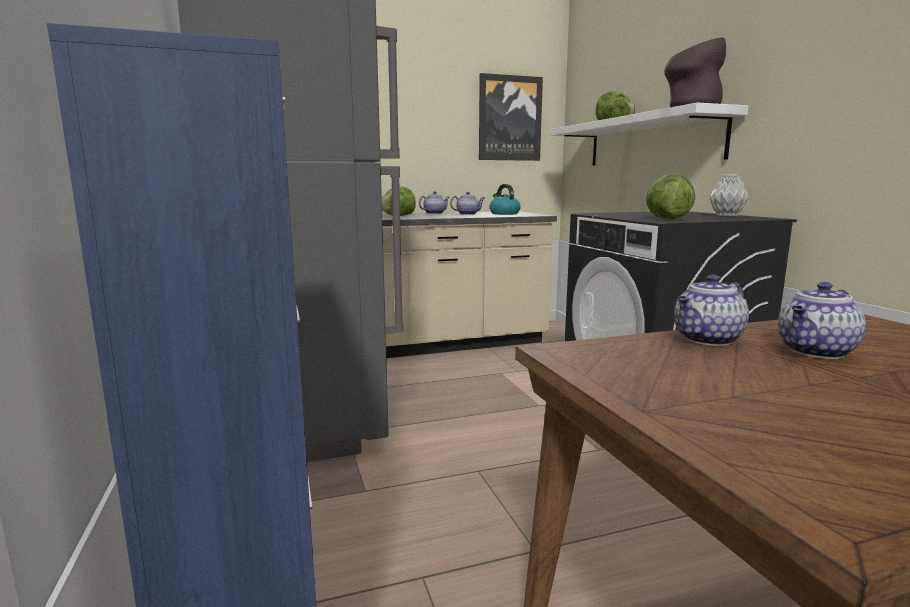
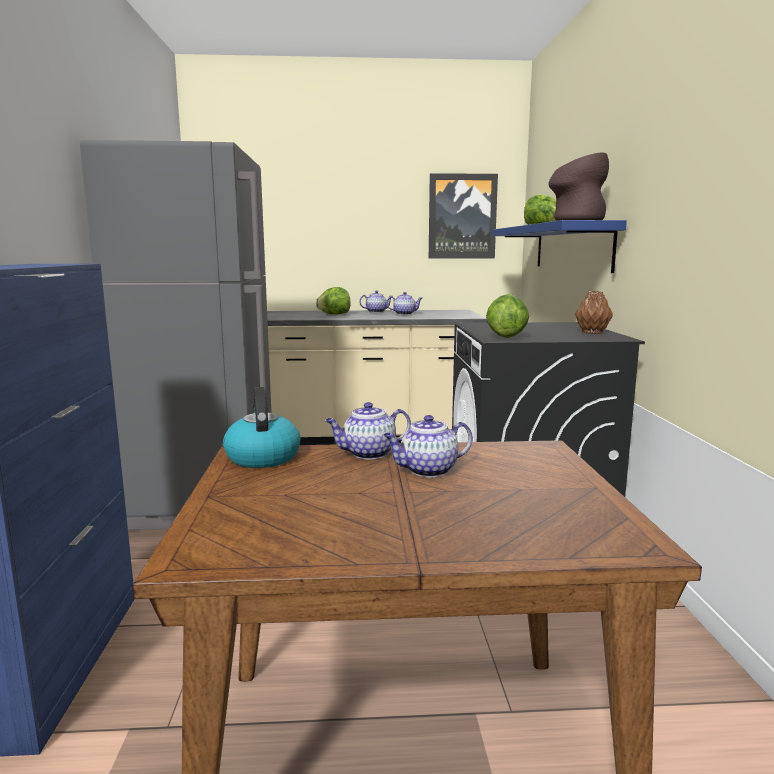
camera: 15 degrees right, 0 degrees up
(504, 214) = (441, 314): kettle -> kettle (262, 457)
(650, 141) = (571, 247): white shelf -> blue shelf
(727, 215) = (593, 332): grey vase -> brown vase

